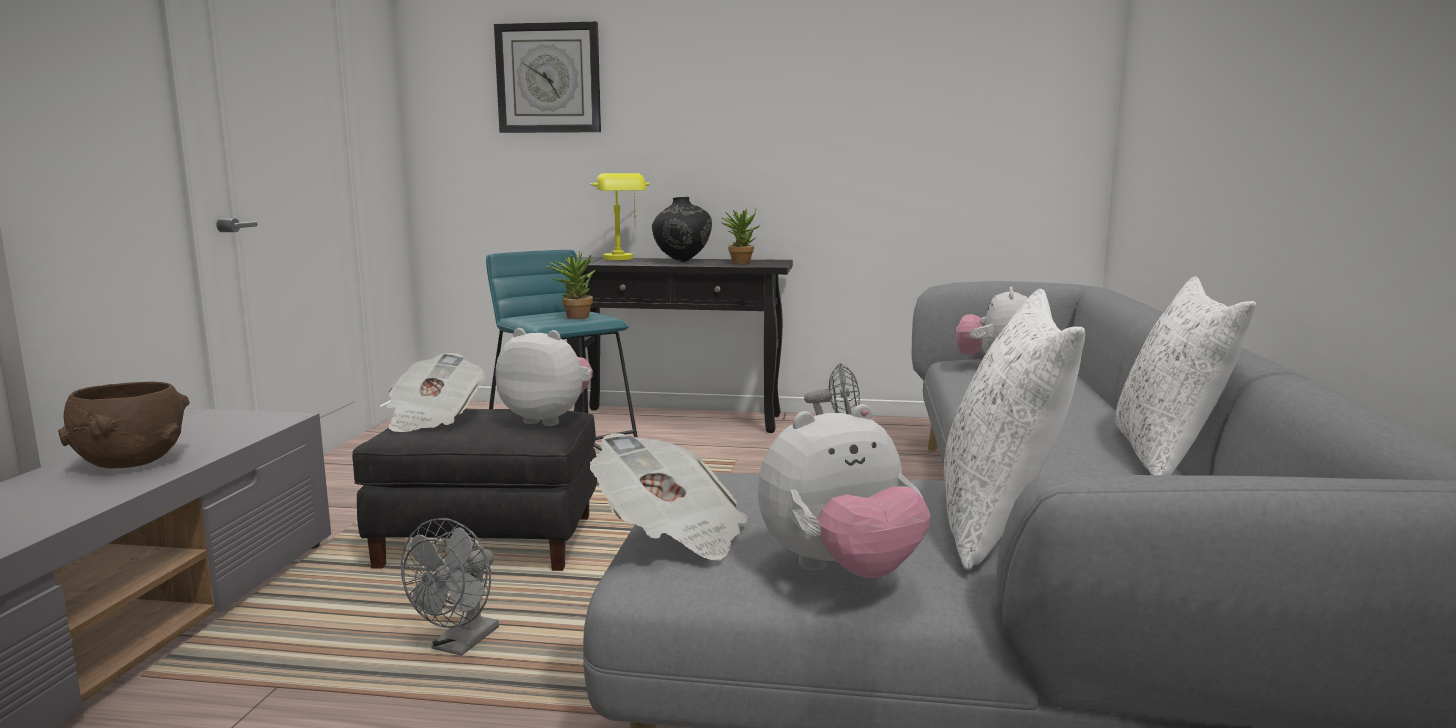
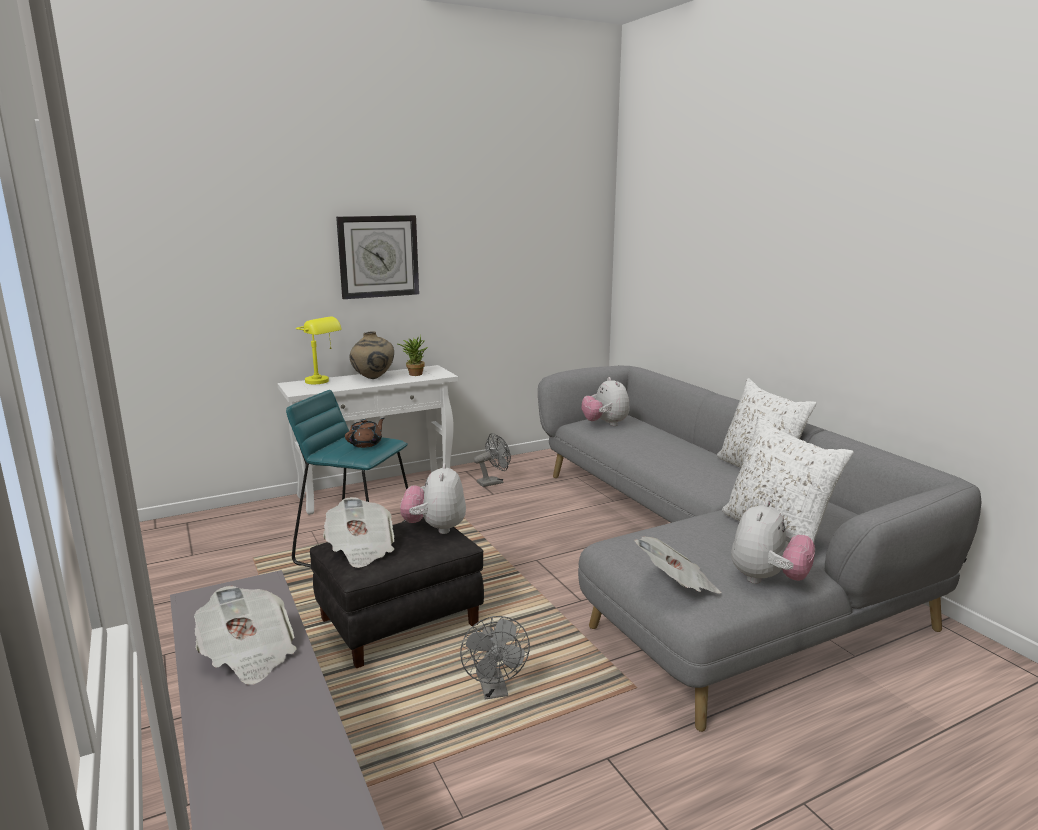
camera: 35 degrees left, 5 degrees up
(131, 463) = (248, 655): brown bowl -> newspaper
(548, 78) = (239, 242): wall clock -> wall clock (378, 256)
(548, 419) = (435, 528): plush toy -> plush toy turned 75 degrees counterclockwise
(573, 316) = (366, 444): potted plant -> brown teapot
(680, 420) = (377, 491): black console table -> white console table
(682, 261) = (373, 379): black vase -> beige vase

